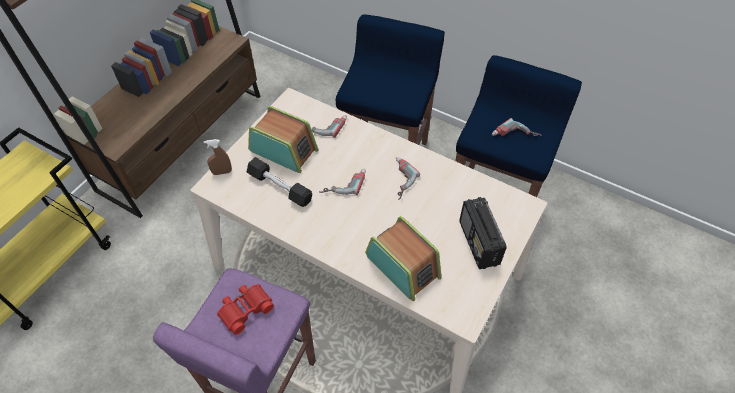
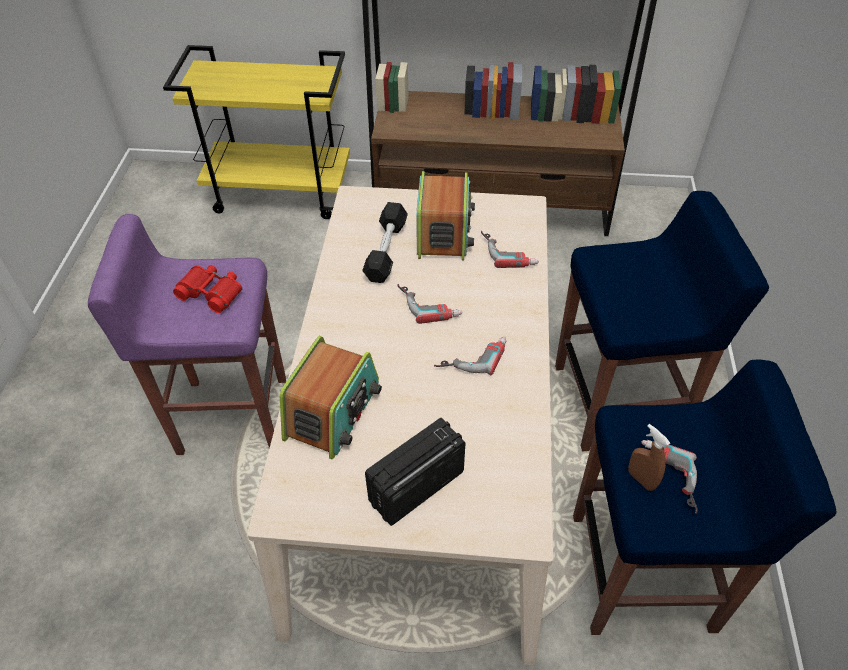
camera: 65 degrees right, 5 degrees down
(222, 172) = (378, 197): brown spray bottle -> brown spray bottle (641, 479)

